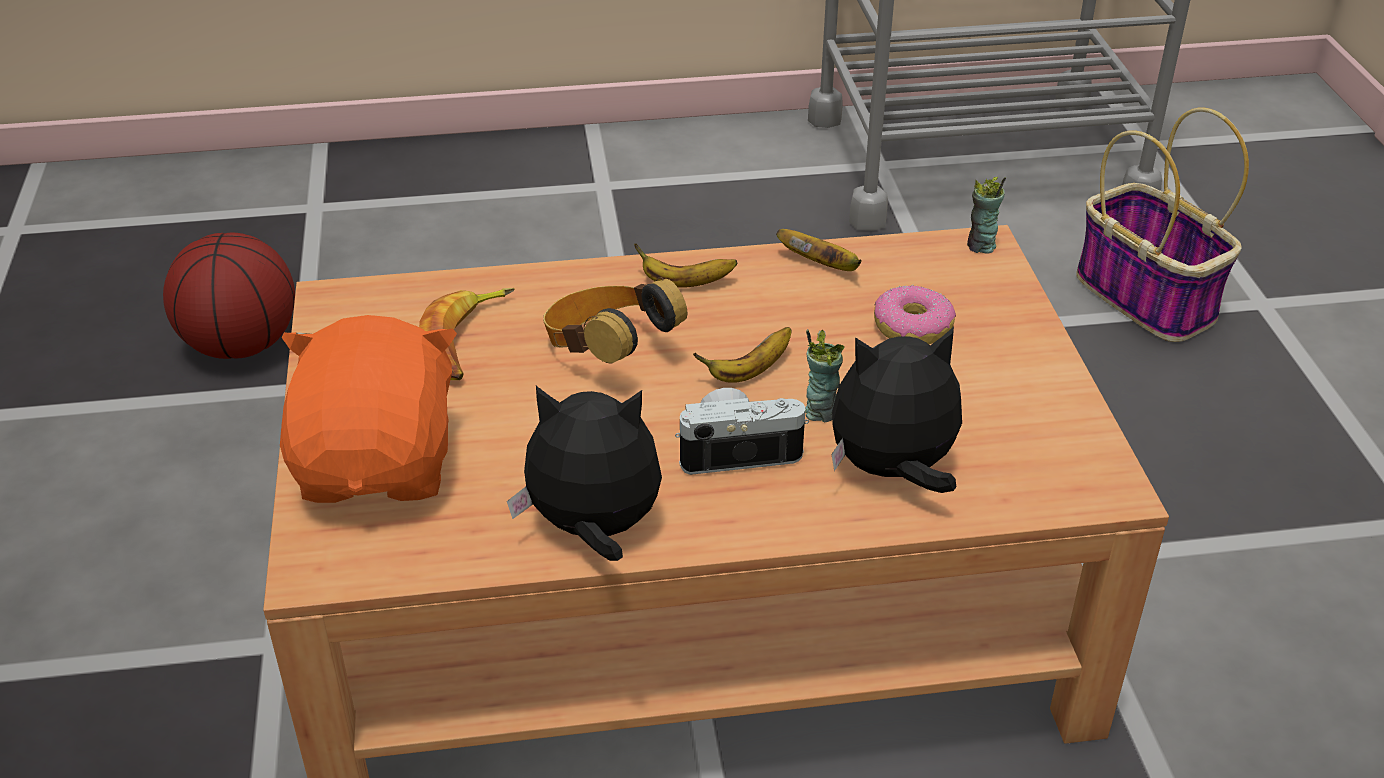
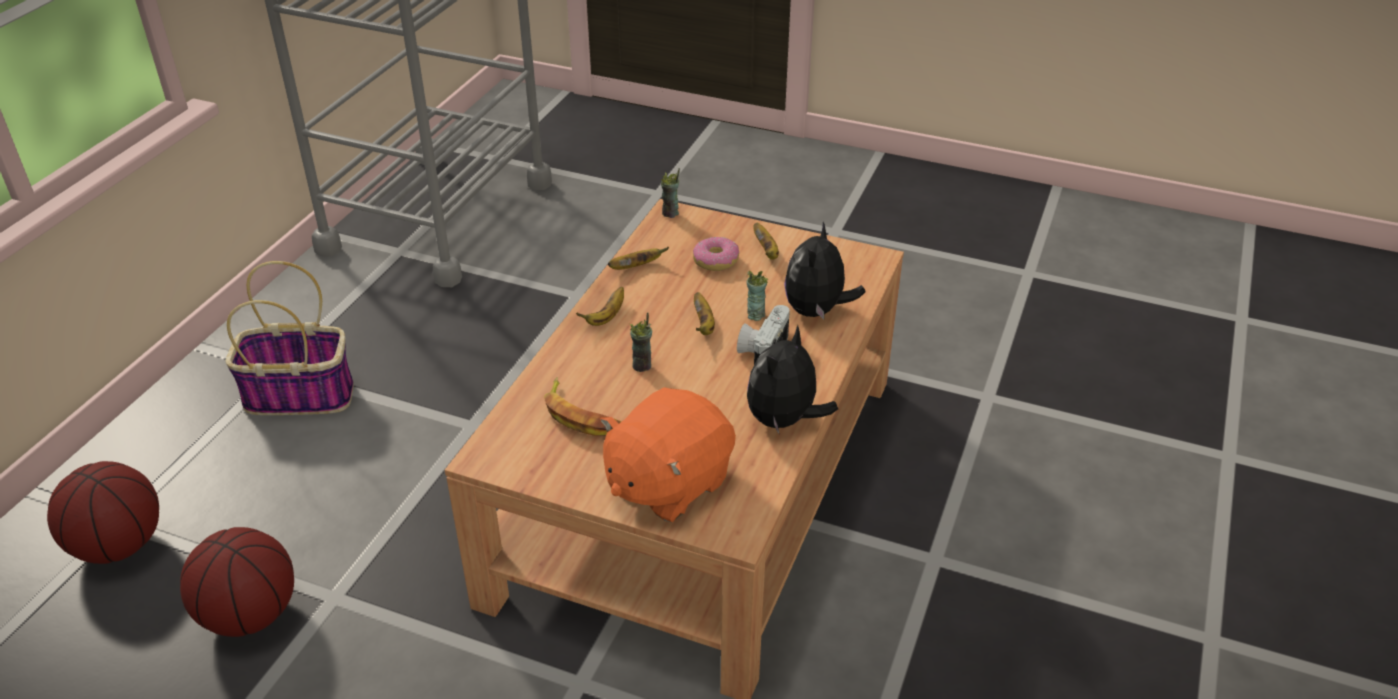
camera: 60 degrees left, 0 degrees up
(285, 222) = (119, 545): none -> basketball
(380, 464) = (667, 483): orange plush toy -> orange plush toy turned 75 degrees counterclockwise
(608, 352) = (642, 366): headphones -> cup
(992, 366) = (766, 251): none -> banana
(1148, 298) = (618, 222): basket -> basket (301, 395)

